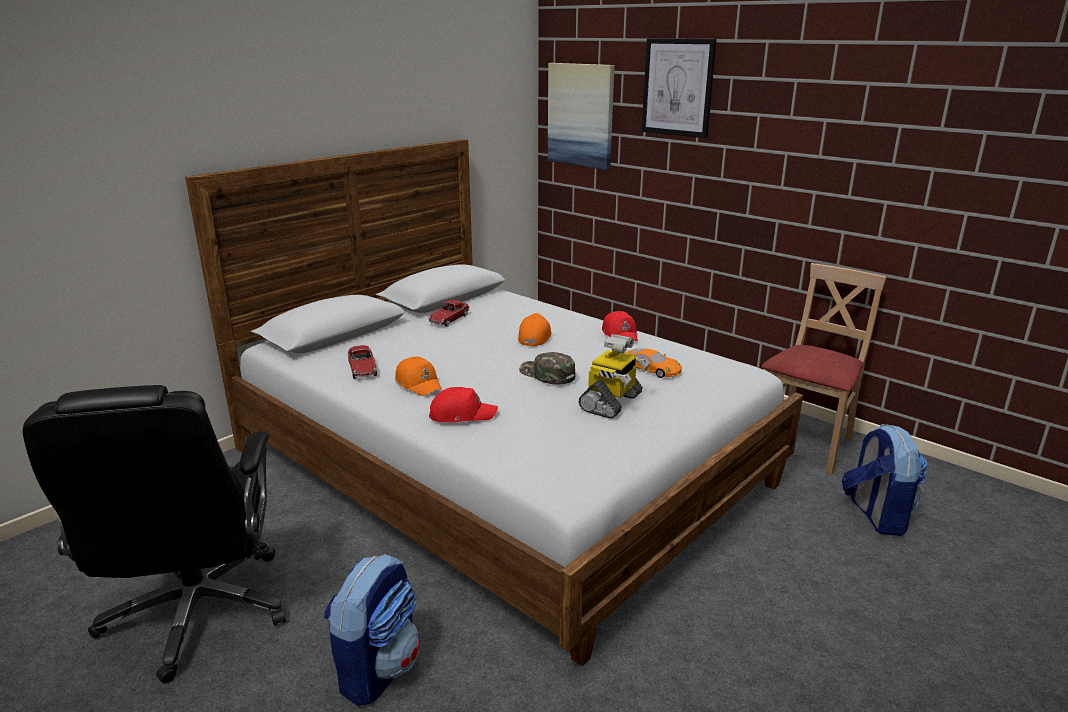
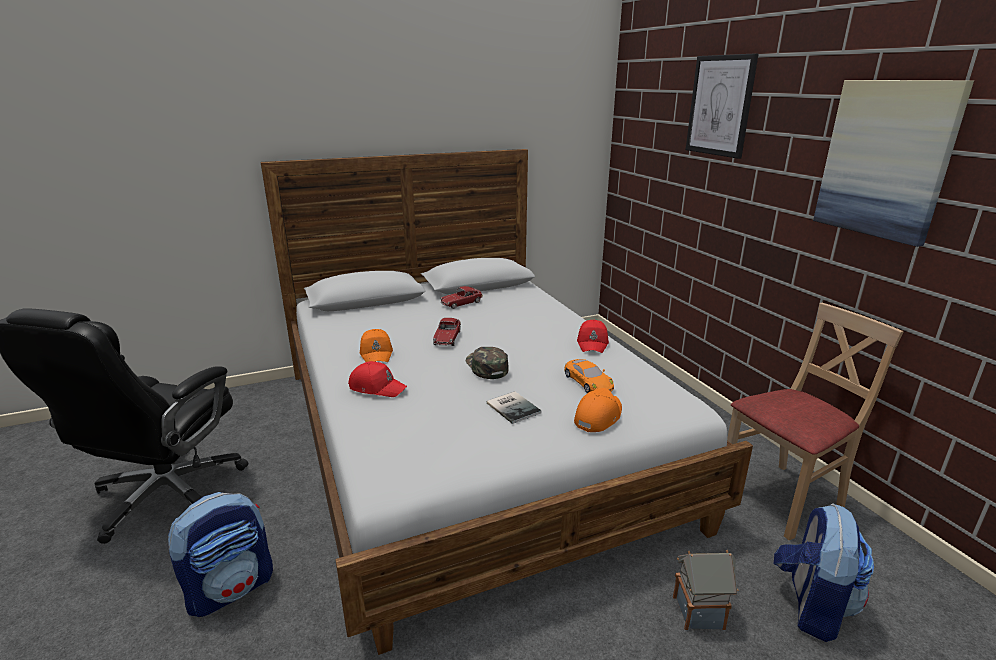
camera: 25 degrees right, 0 degrees up
(362, 369) = (352, 332): toy car -> toy car (447, 338)
(534, 337) = (513, 330): orange cap -> orange cap (598, 416)
(581, 115) = (641, 133): picture -> picture (886, 159)
(612, 403) = (514, 407): toy robot -> book
(806, 545) = (699, 612): none -> toy house

